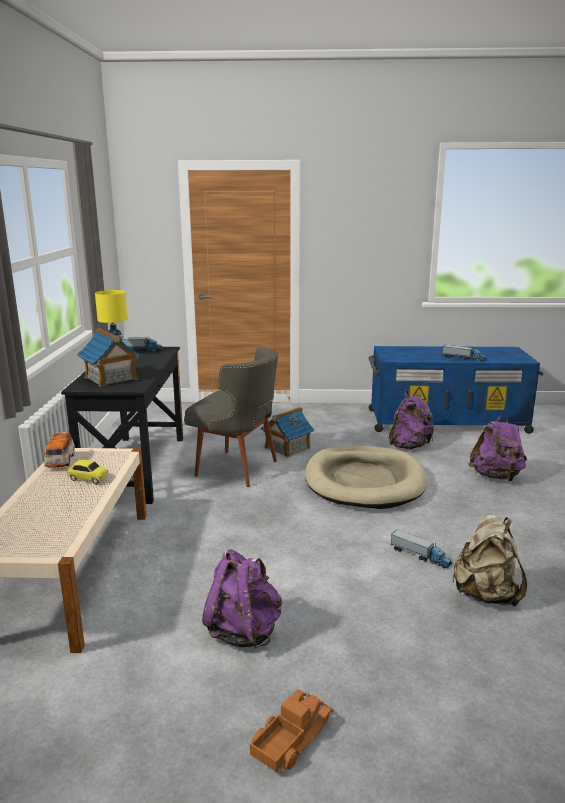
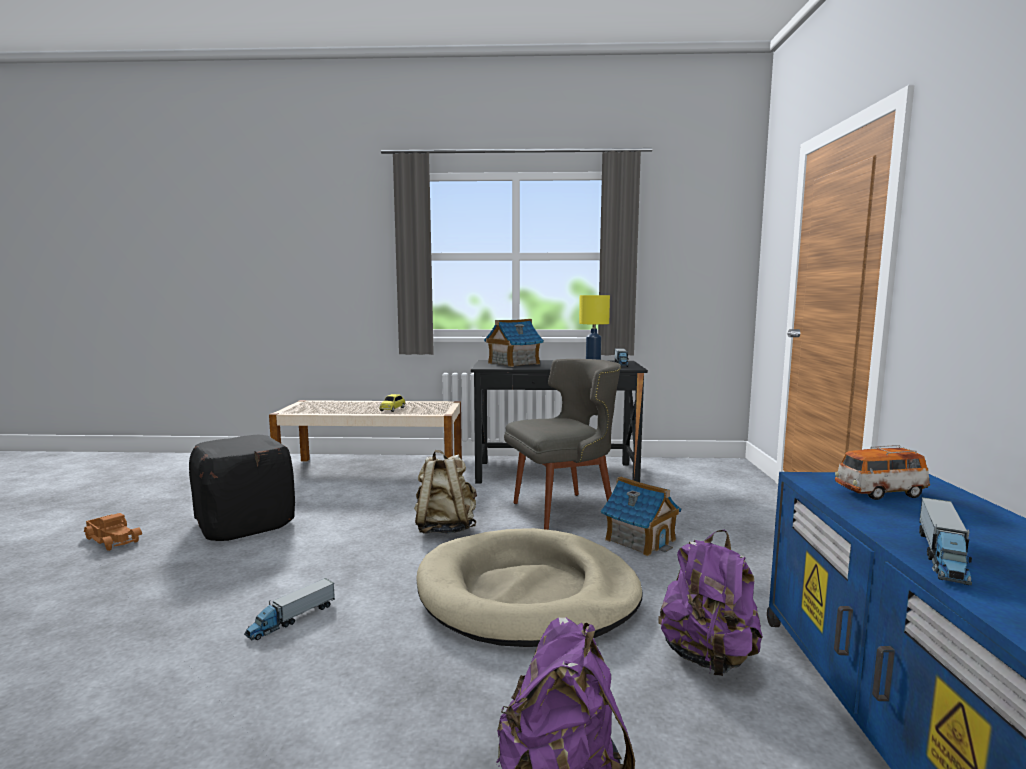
camera: 90 degrees right, 10 degrees down
(60, 461) = (429, 403): toy car -> toy car (879, 493)
(236, 468) = (561, 512): grey chair -> grey chair turned 135 degrees counterclockwise
(244, 631) = (245, 523): purple backpack -> black ottoman
(486, 595) = (163, 661): beige backpack -> beige backpack (445, 528)

